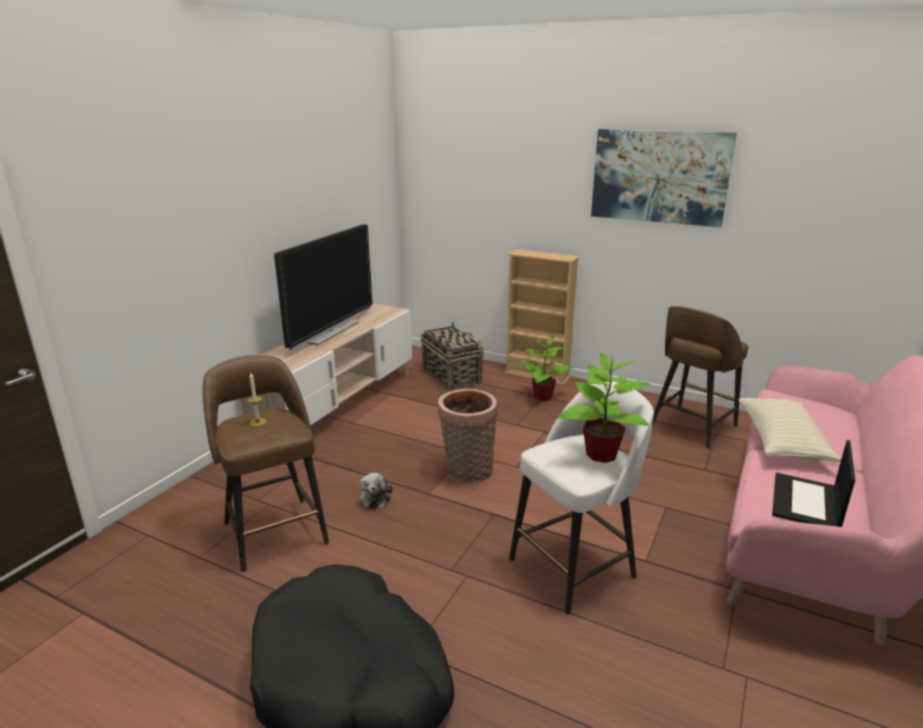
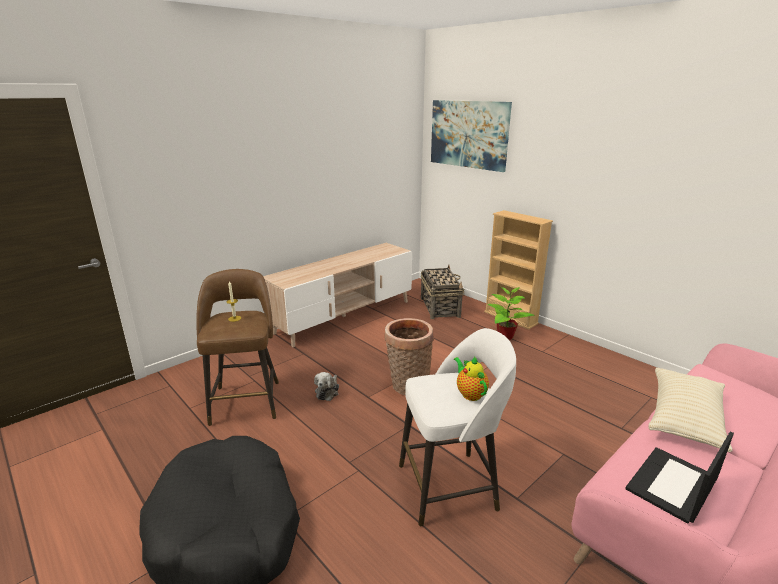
camera: 20 degrees right, 0 degrees up
(330, 332) = (341, 260): television -> none
(600, 454) = (470, 393): potted plant -> teapot
(659, 177) = (628, 153): picture -> picture (468, 134)
(691, 427) = (629, 386): brown stool -> none

